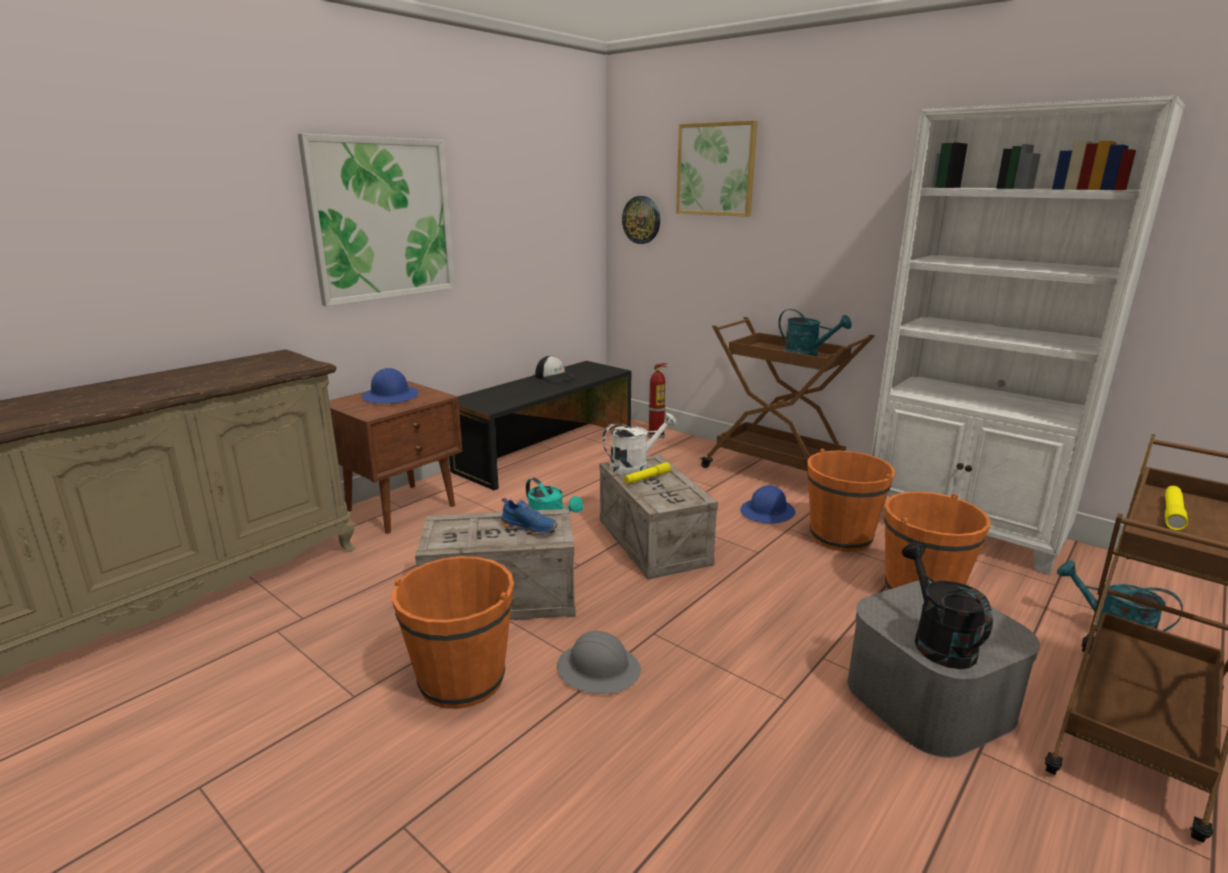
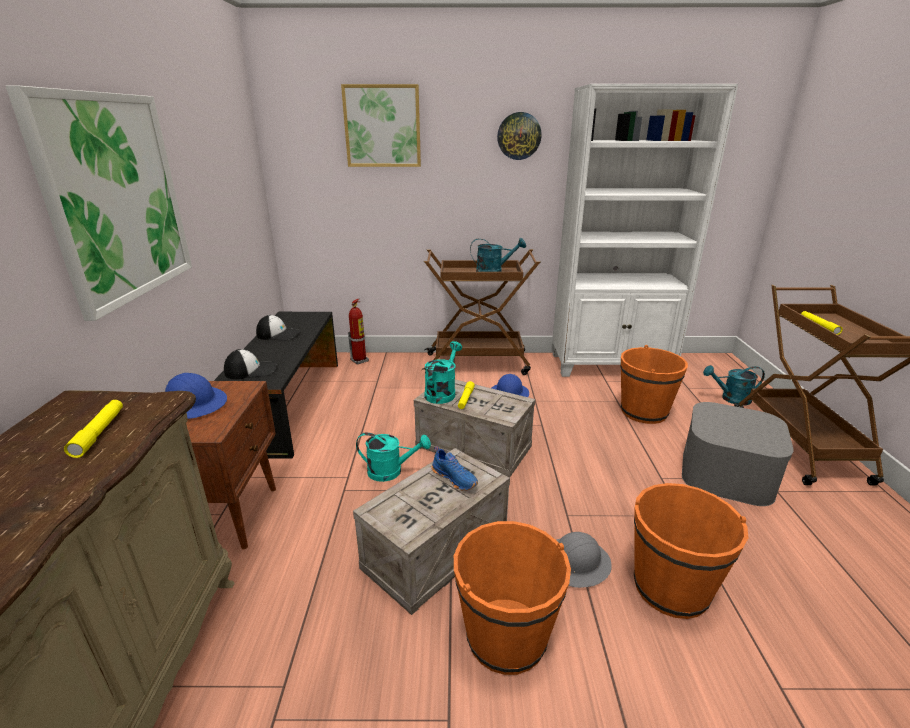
camera: 40 degrees left, 5 degrees up
(255, 370) = (99, 433): none -> yellow flashlight
(491, 397) = (251, 370): none -> cap
(529, 527) = (455, 478): blue shoe -> blue shoe turned 60 degrees clockwise
(635, 466) = (442, 392): white watering can -> turquoise watering can
(641, 220) = (307, 174): wall clock -> wall clock (519, 136)
(840, 537) = (567, 394): orange bucket -> orange bucket (671, 588)
(937, 641) = (753, 438): black watering can -> none

